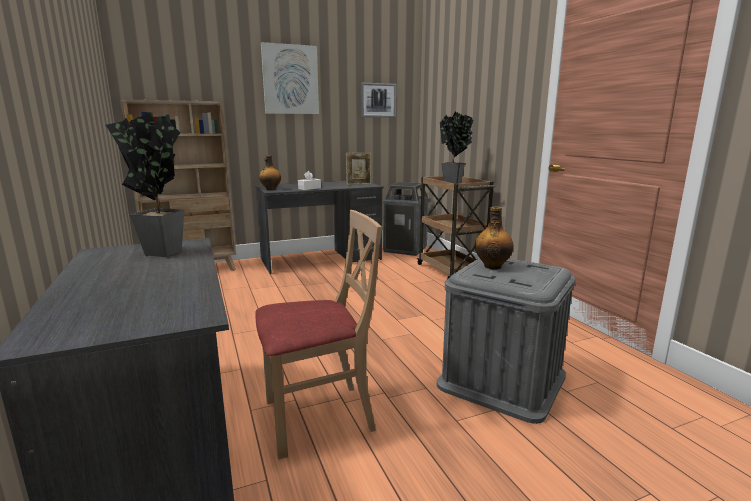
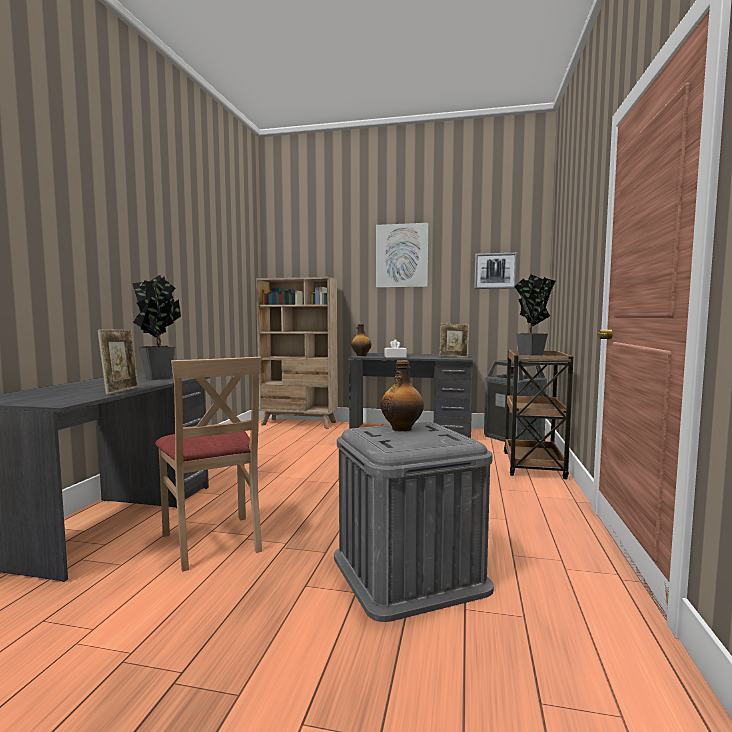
camera: 35 degrees right, 10 degrees down
(198, 281) = (121, 391): none -> picture frame
(318, 417) = (213, 541): beige chair -> beige chair turned 45 degrees clockwise

